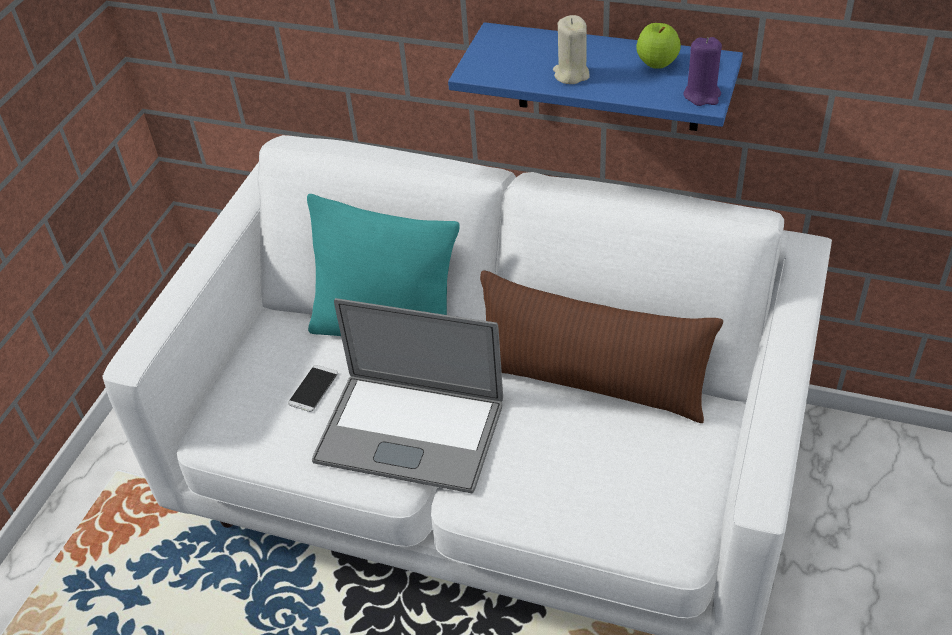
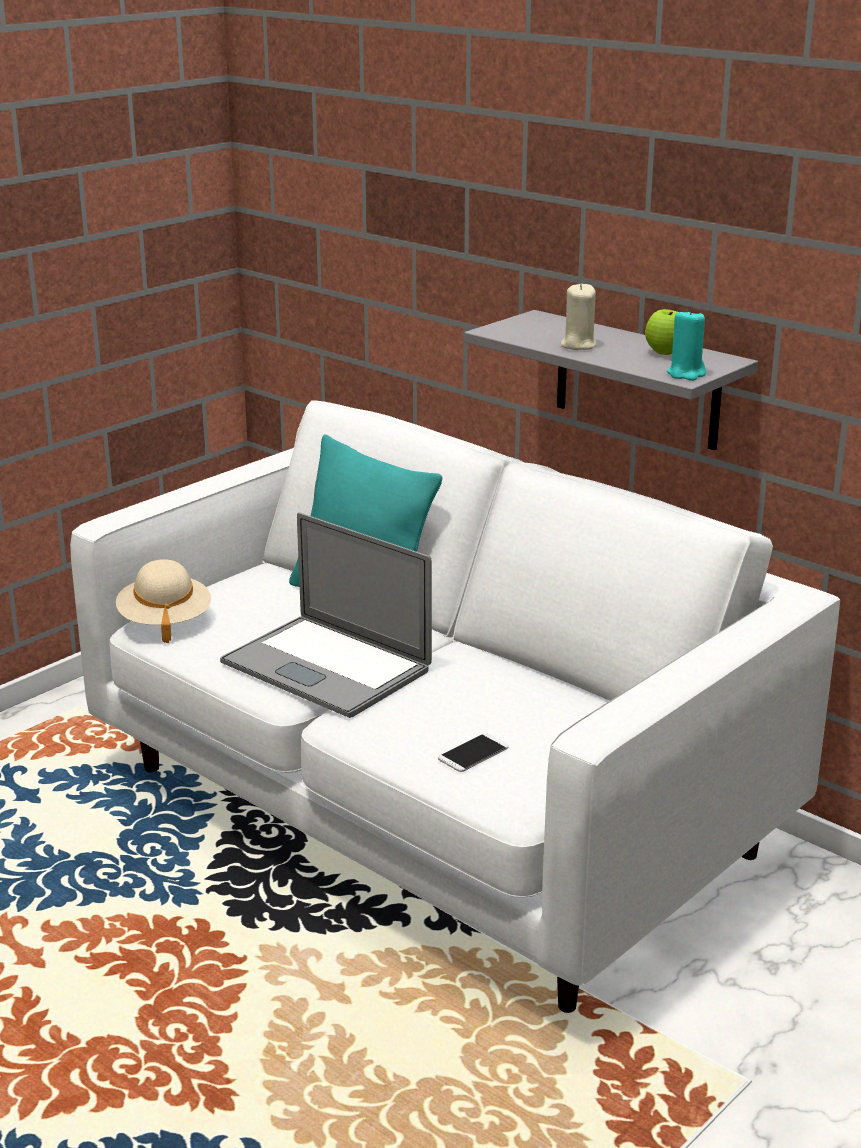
camera: 20 degrees right, 20 degrees down
(224, 424) = (165, 621): none -> beige hat
(313, 389) = (262, 619): phone -> phone (473, 754)
(591, 383) = (529, 679): brown pillow -> none
(608, 77) = (637, 380): blue shelf -> grey shelf
(702, 95) = (686, 374): purple candle -> turquoise candle

